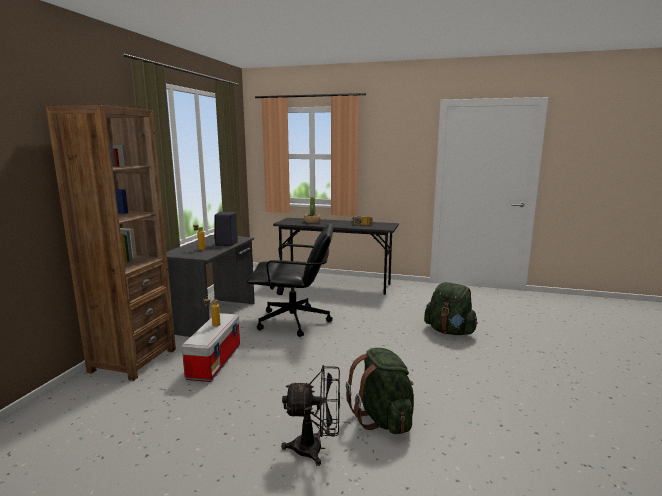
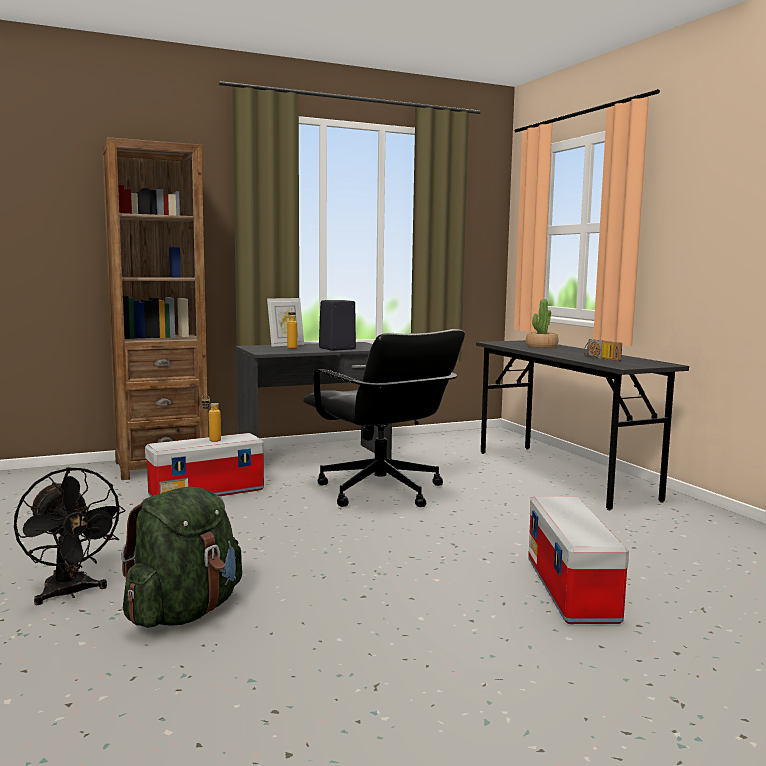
camera: 50 degrees right, 5 degrees down
(185, 247) = (286, 345): none -> picture frame
(450, 331) = (572, 590): green backpack -> storage box

